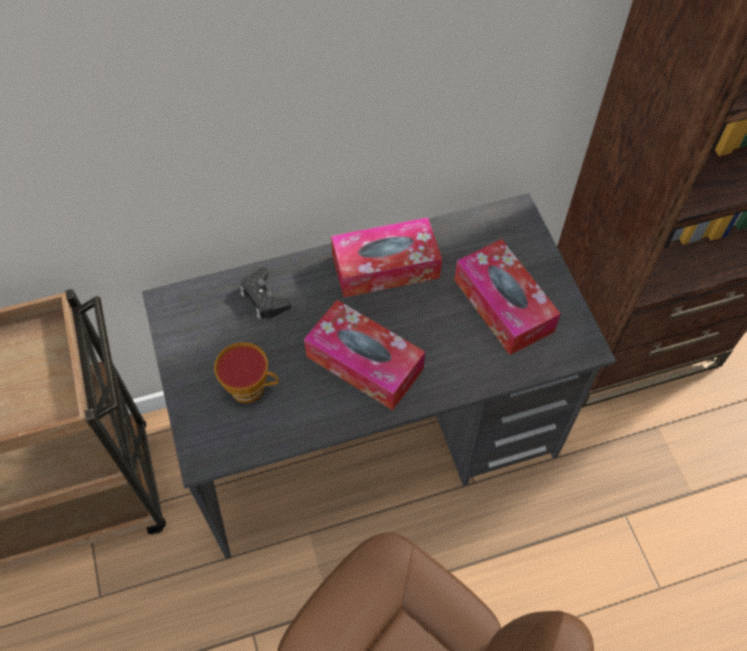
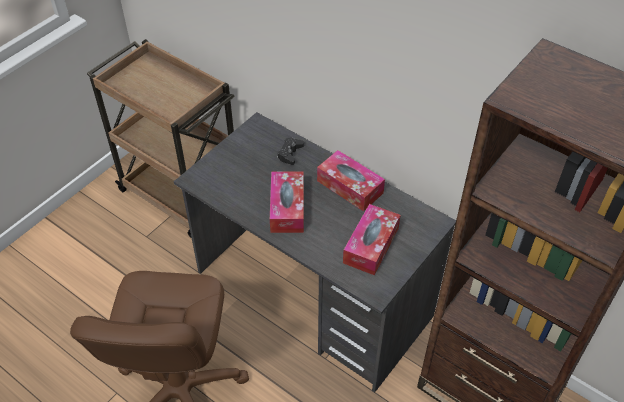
camera: 55 degrees right, 10 degrees down
(252, 388) = (239, 176): cup -> none

